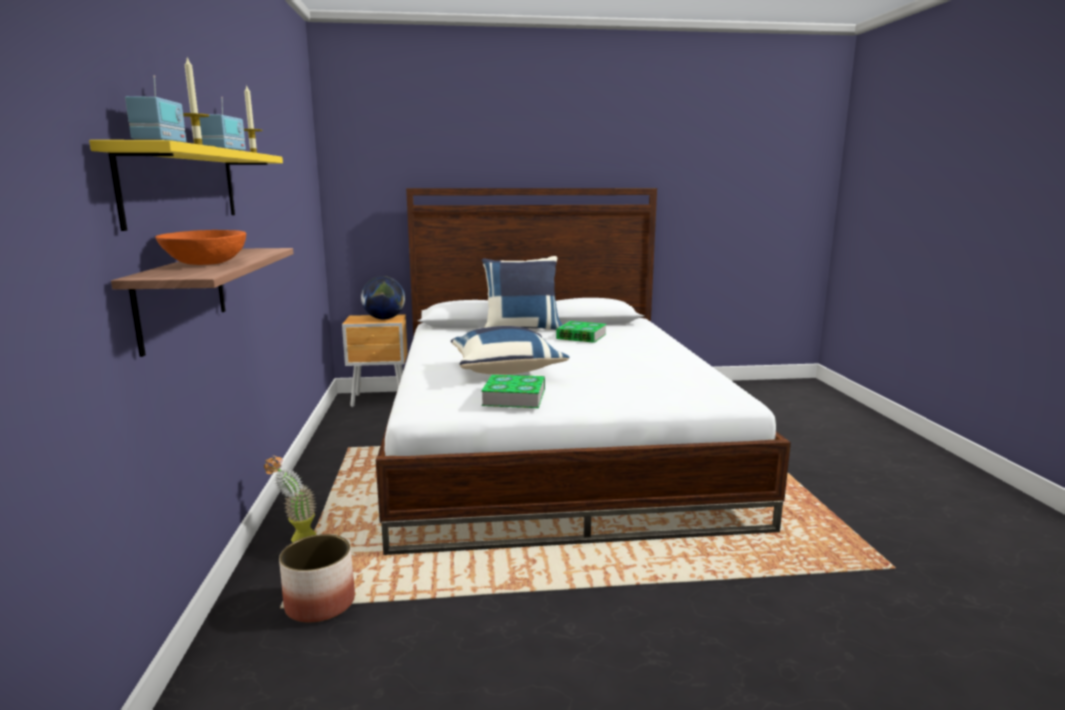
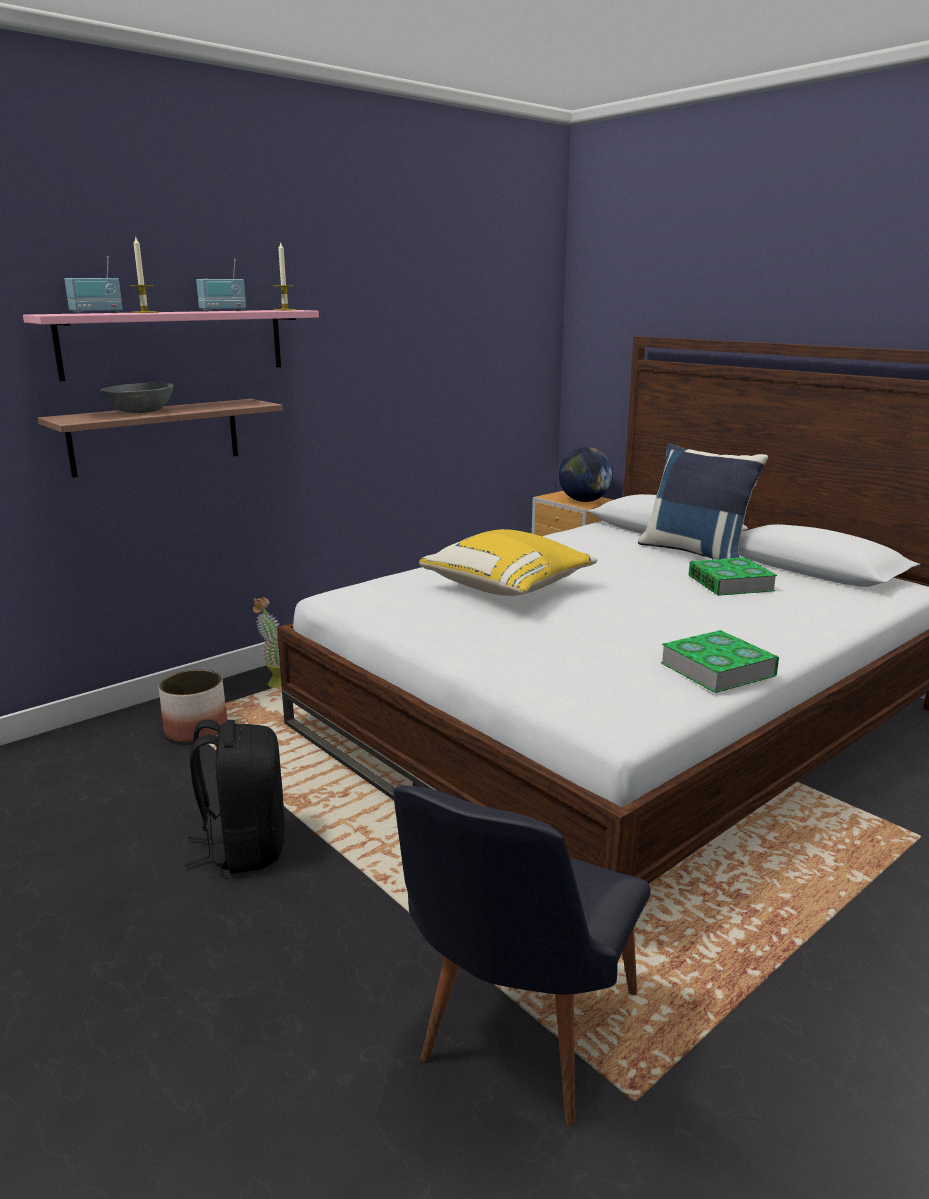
camera: 55 degrees right, 5 degrees up
(183, 186) = (175, 343): yellow shelf -> pink shelf
(205, 263) = (141, 411): orange bowl -> grey bowl
(506, 370) = (509, 588): blue pillow -> yellow pillow
(514, 397) = (421, 614): book -> book (717, 669)
(555, 628) = (244, 847): none -> black backpack
(838, 584) = (517, 1040): none -> black chair

